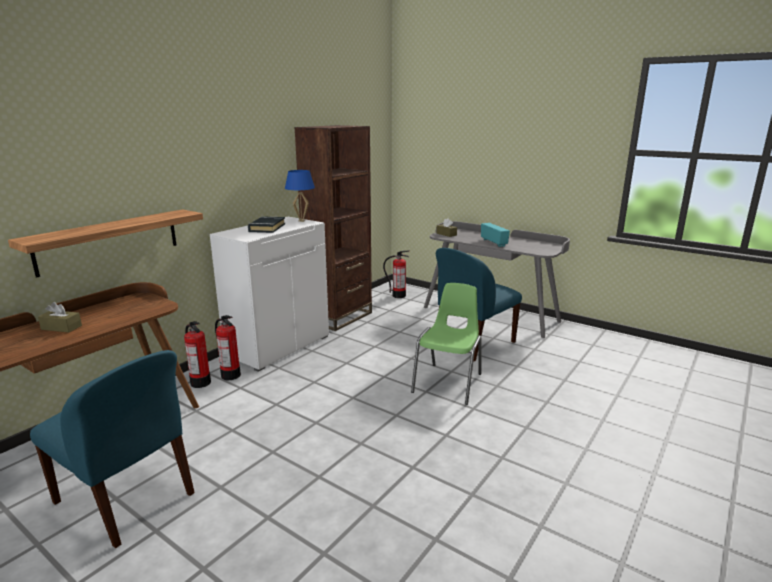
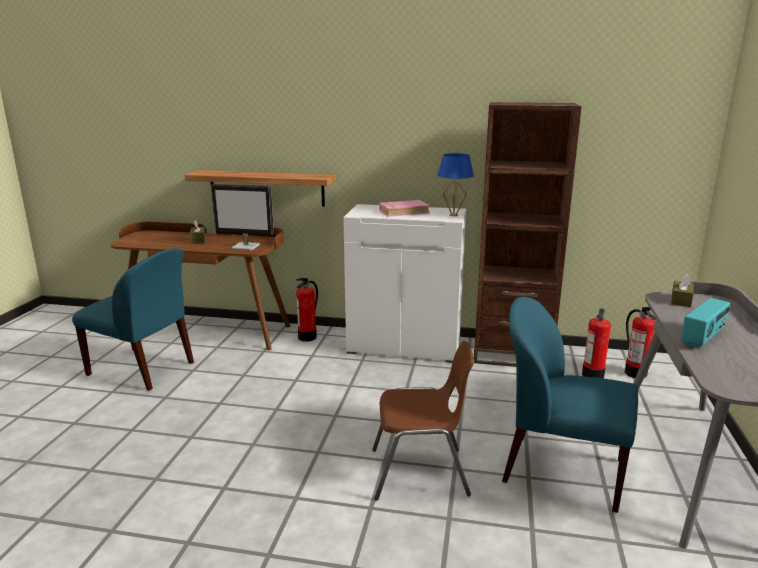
camera: 65 degrees right, 0 degrees up
(127, 499) = (143, 369): blue chair -> blue chair turned 75 degrees counterclockwise
(142, 308) = (246, 247): none -> monitor
(231, 375) = (329, 344): fire extinguisher -> fire extinguisher (593, 375)
(267, 228) = (403, 212): black book -> pink book
(449, 383) = (421, 473): green chair -> brown chair

